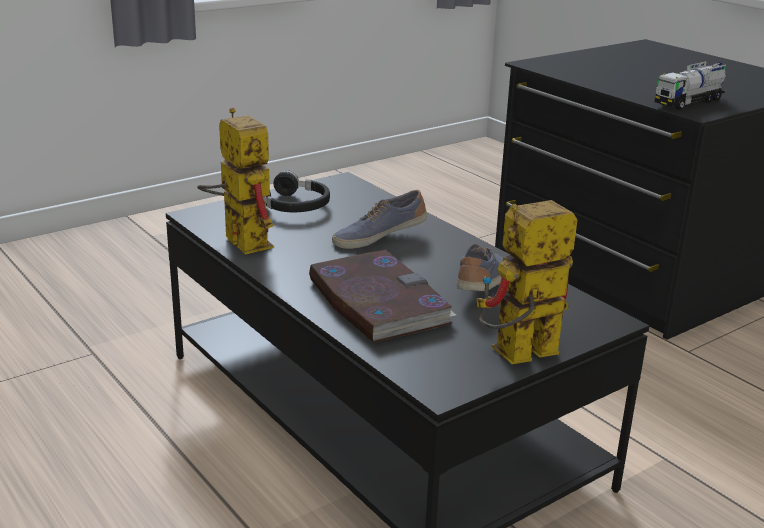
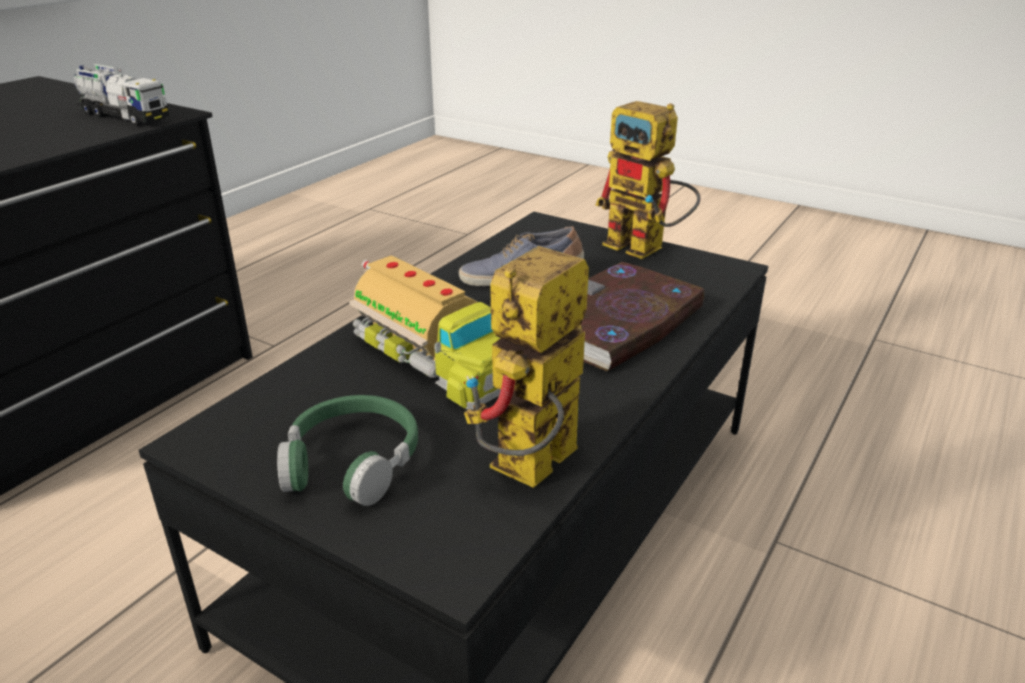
camera: 110 degrees left, 5 degrees up
(292, 206) = (352, 461): black headphones -> green headphones
(378, 237) = (434, 357): shoe -> toy truck

